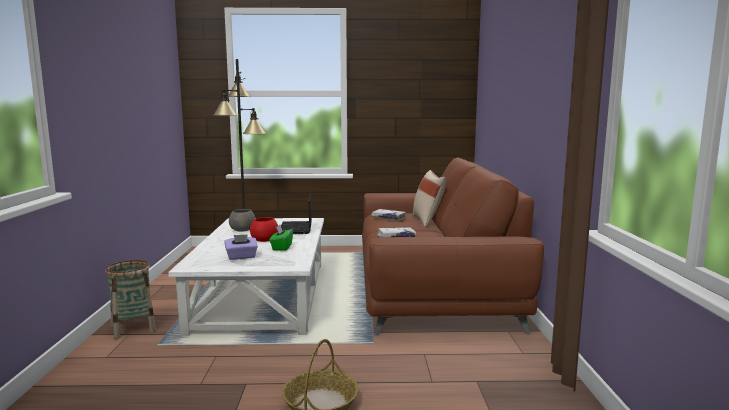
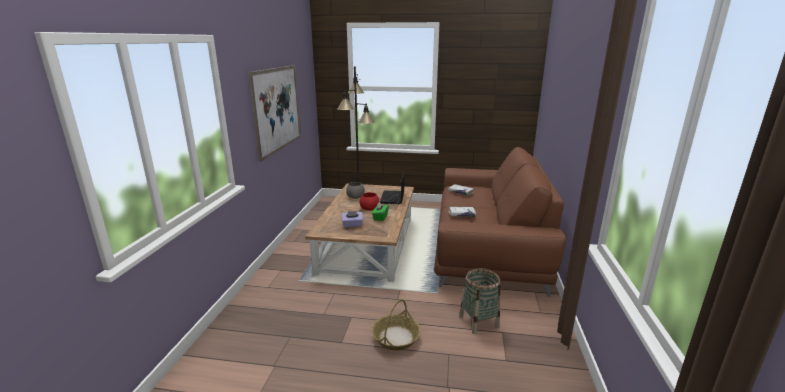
camera: 10 degrees right, 10 degrees up
(126, 102) = (277, 109): none -> picture
(133, 328) = (284, 265): basket -> basket (478, 321)
(264, 295) = (368, 244): white coffee table -> brown coffee table
(428, 221) = (489, 197): beige pillow -> none

